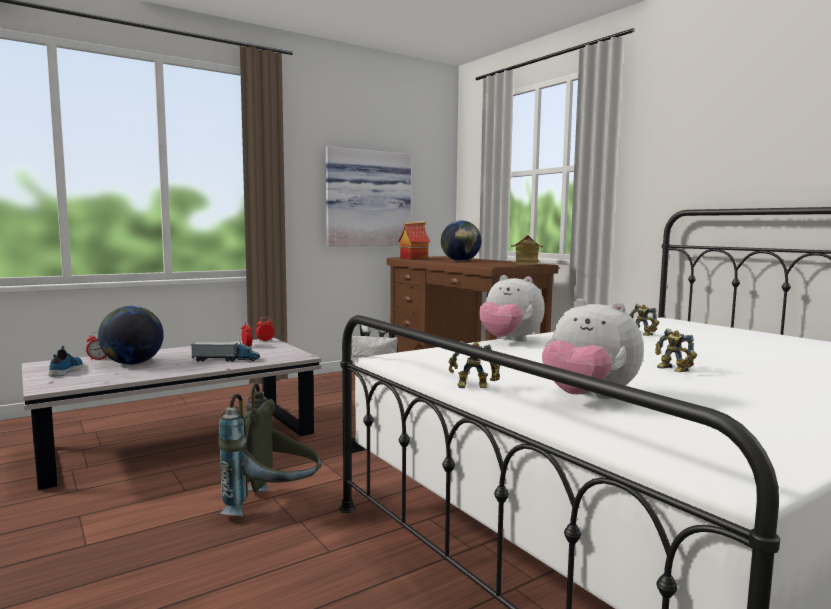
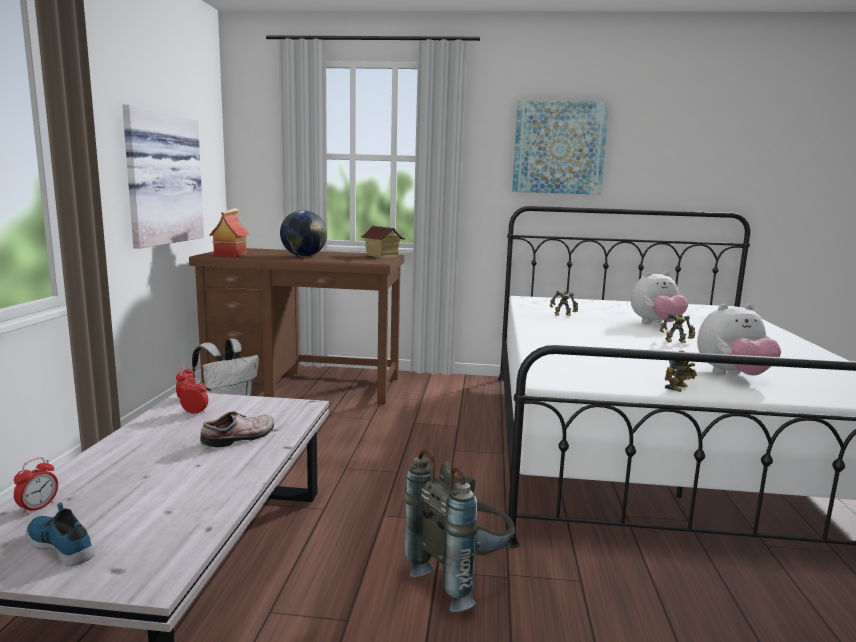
camera: 50 degrees left, 5 degrees up
(132, 363) = (130, 490): globe -> none
(226, 360) = (241, 438): toy truck -> shoe
(509, 341) = (534, 340): plush toy -> plush toy (656, 324)
(730, 135) = (559, 148): none -> picture

